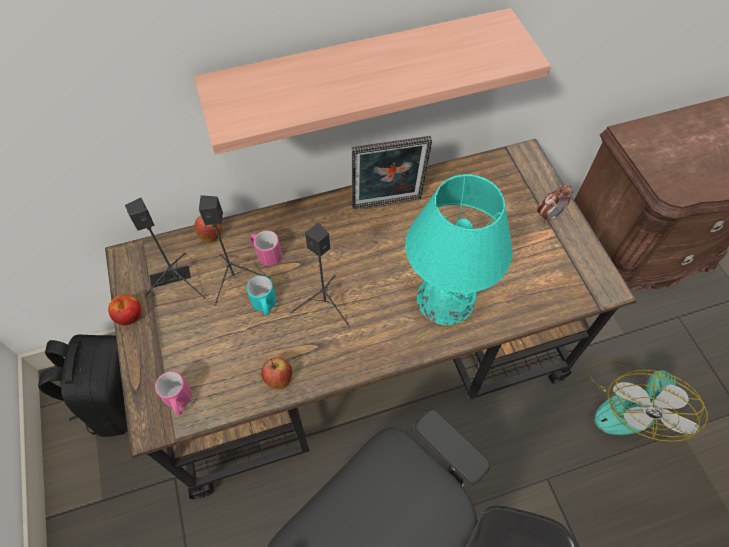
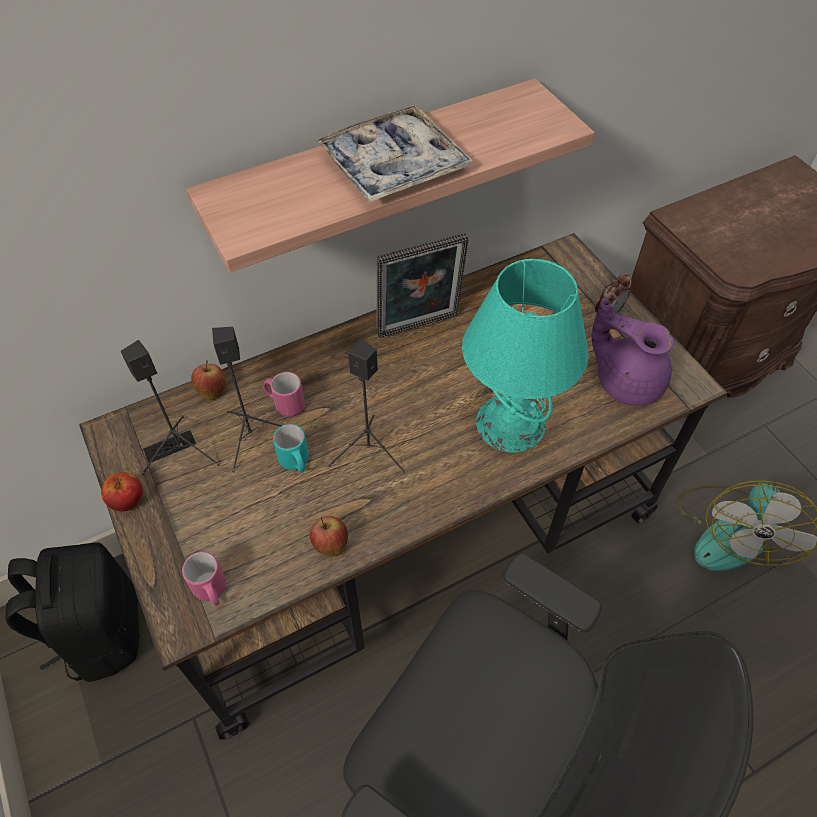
camera: 10 degrees left, 5 degrees down
(369, 76) = (393, 165): none -> tray
(551, 277) = (626, 381): none -> purple teapot

